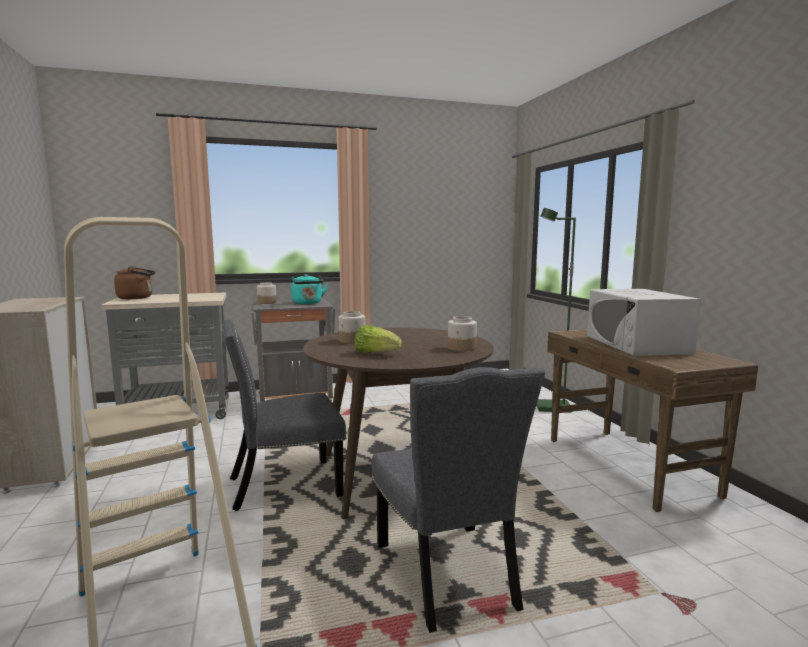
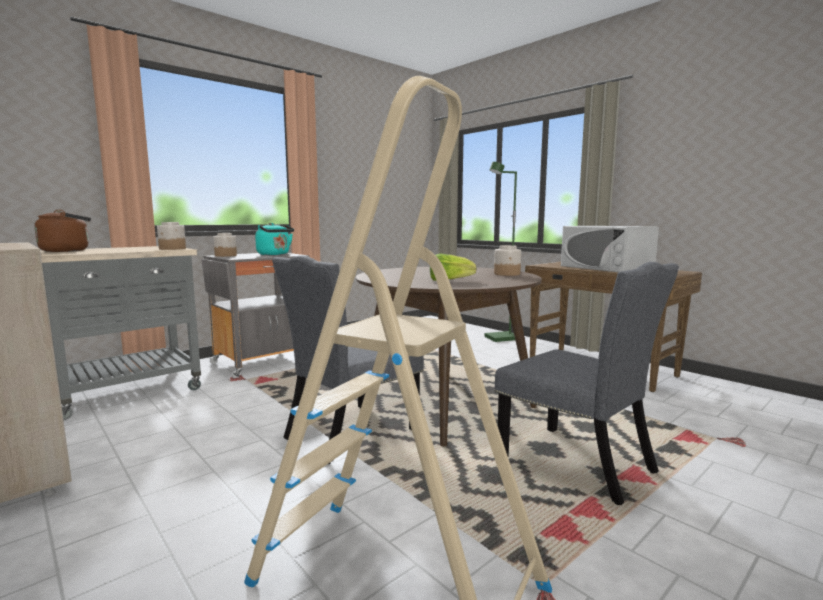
camera: 25 degrees left, 0 degrees up
(352, 340) = (399, 276): jar -> jar (172, 249)

